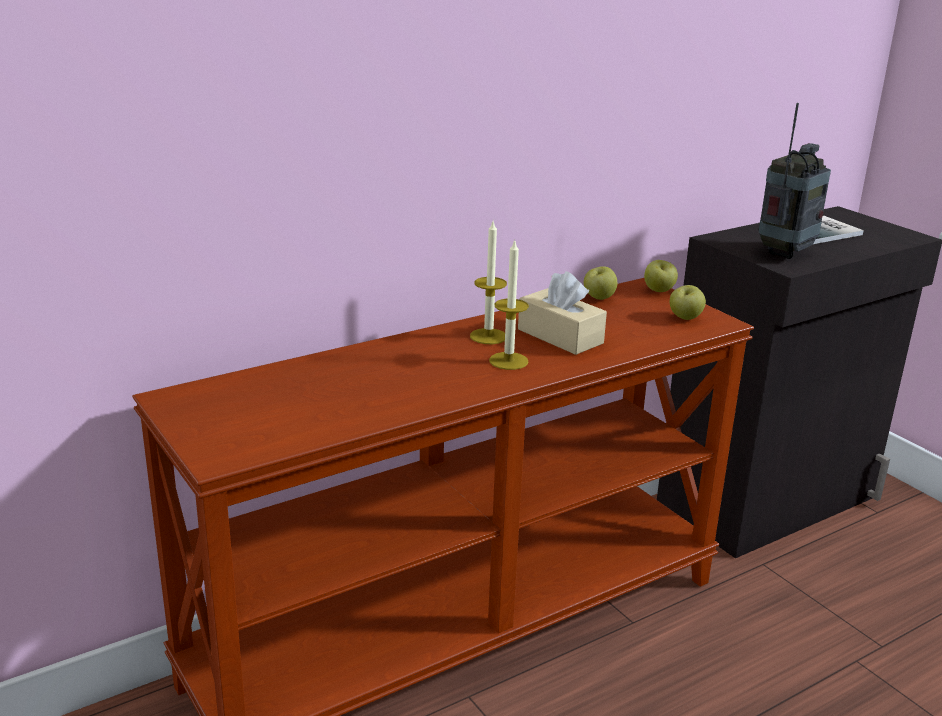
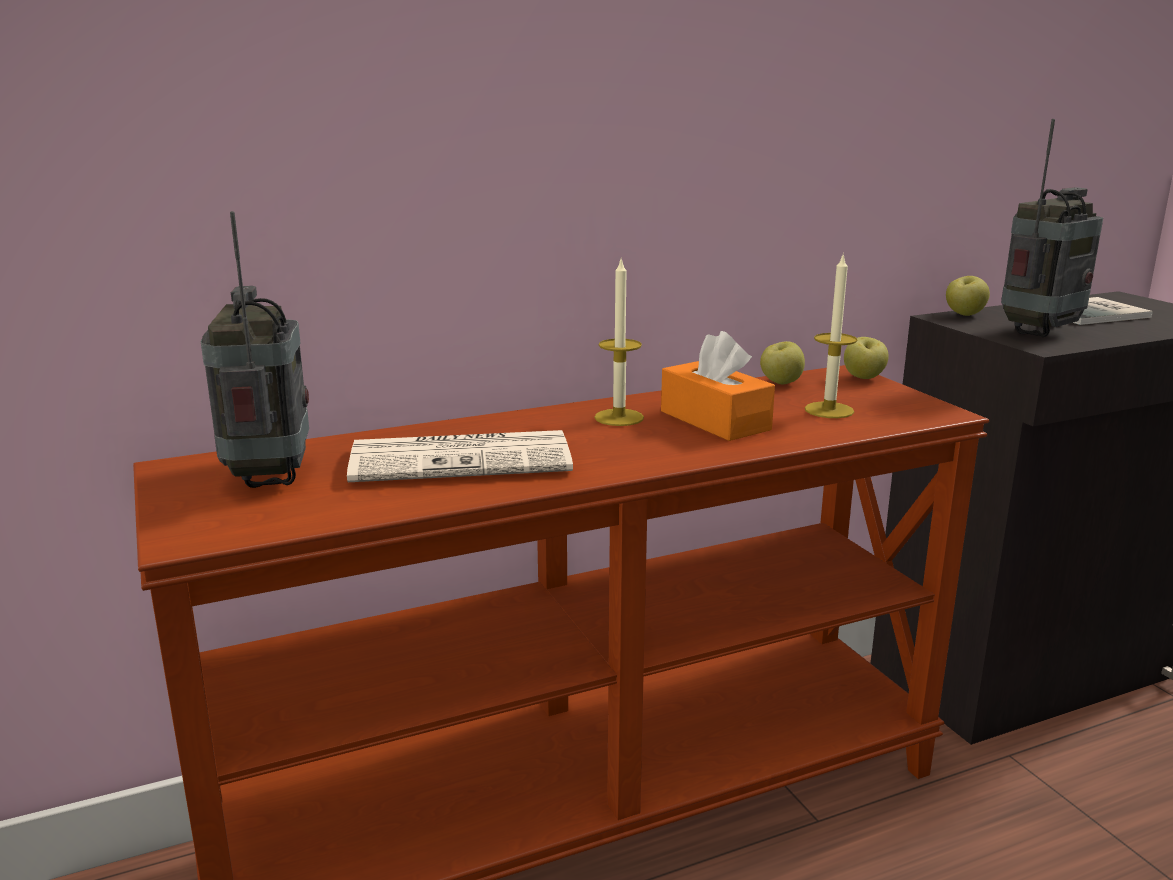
camera: 10 degrees right, 5 degrees down
(249, 403) = (270, 477): none -> radio
(388, 380) = (464, 459): none -> newspaper
(508, 361) = (634, 444): candle -> candle (829, 410)
(560, 336) = (715, 420): beige tissue box -> orange tissue box
(685, 318) = (893, 407): apple -> apple (964, 315)

